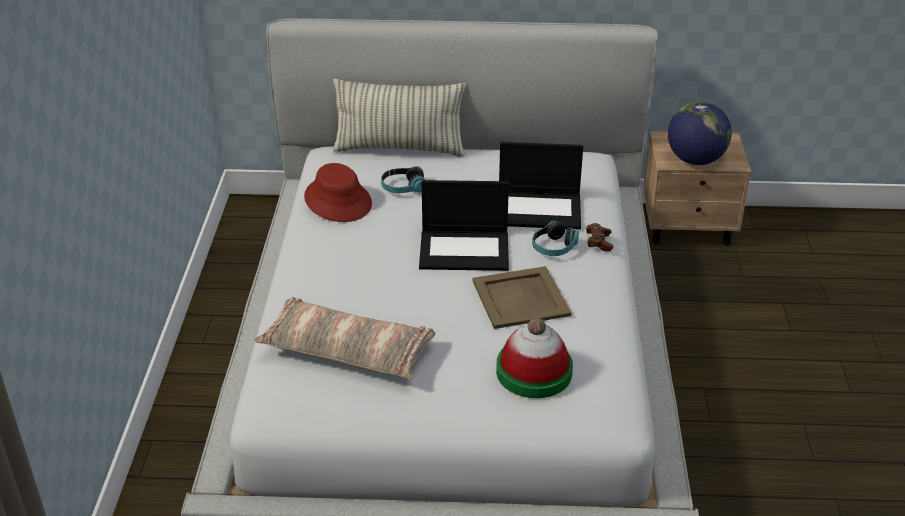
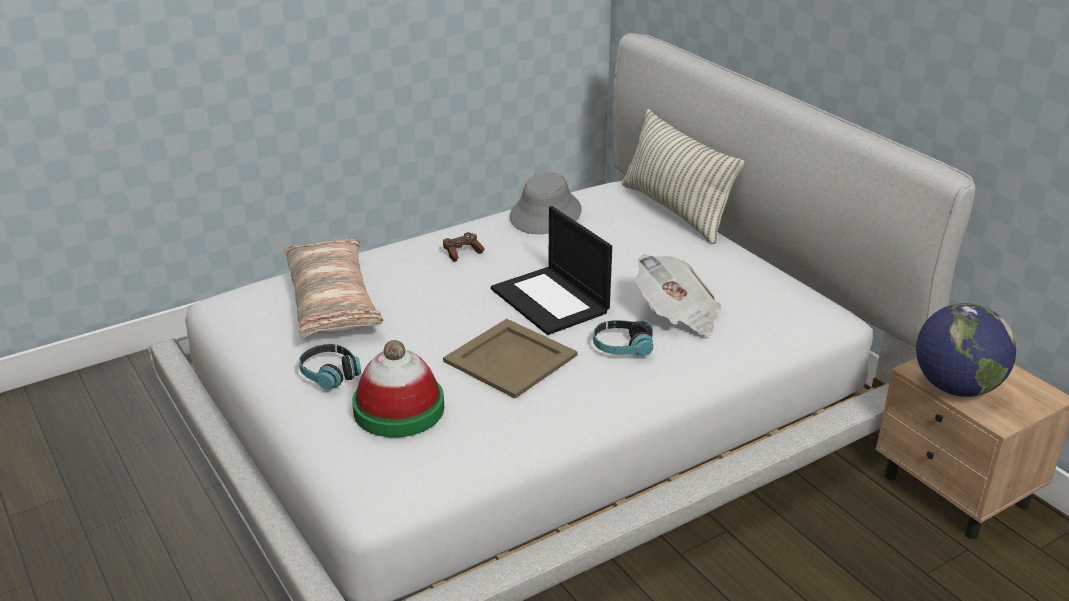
camera: 55 degrees right, 5 degrees down
(338, 200) = (546, 214): red hat -> grey hat
(403, 187) = (610, 234): headphones -> headphones (330, 374)
(539, 210) = (677, 315): laptop -> newspaper
(599, 242) = (670, 372): brown game controller -> brown game controller (462, 253)

